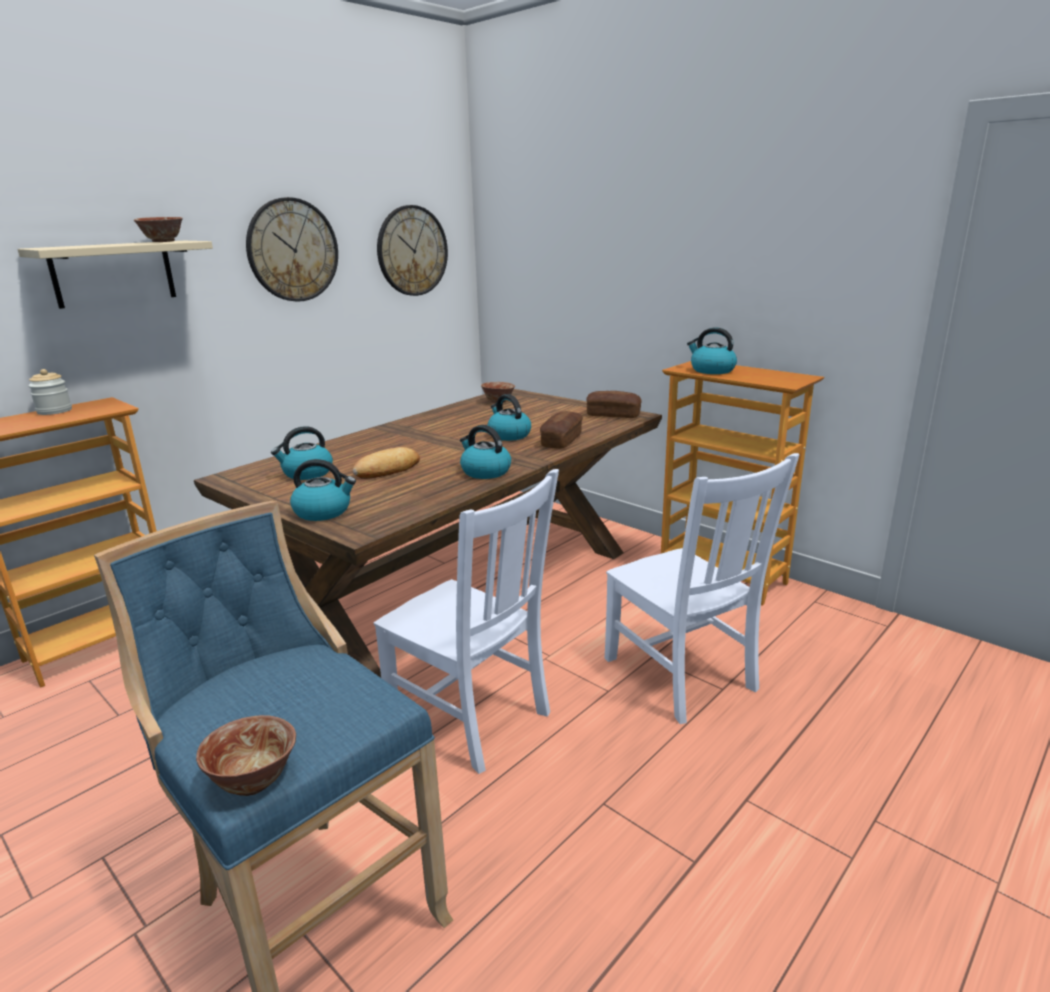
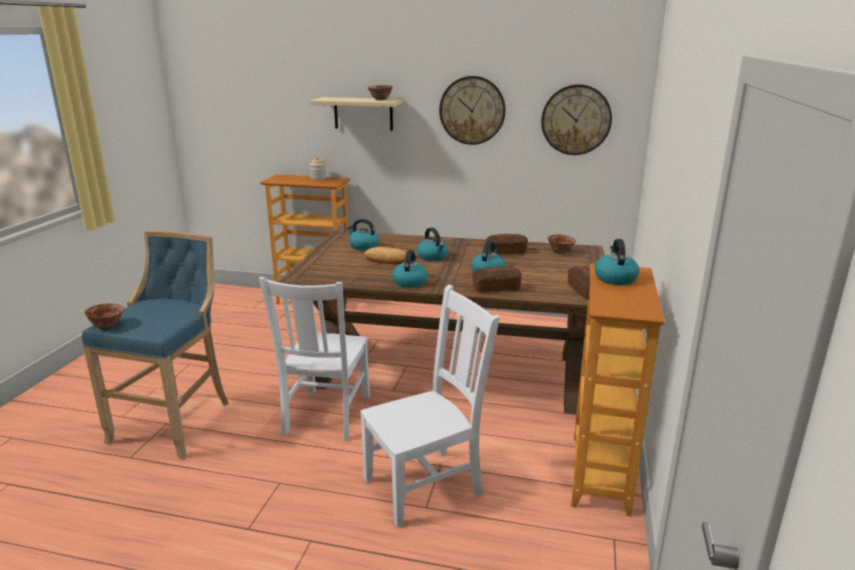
camera: 60 degrees right, 0 degrees up
(323, 511) = (315, 264): kettle -> kettle (433, 257)
(462, 418) = (506, 252): none -> bread
(682, 676) = (426, 484): white chair -> white chair turned 150 degrees counterclockwise

